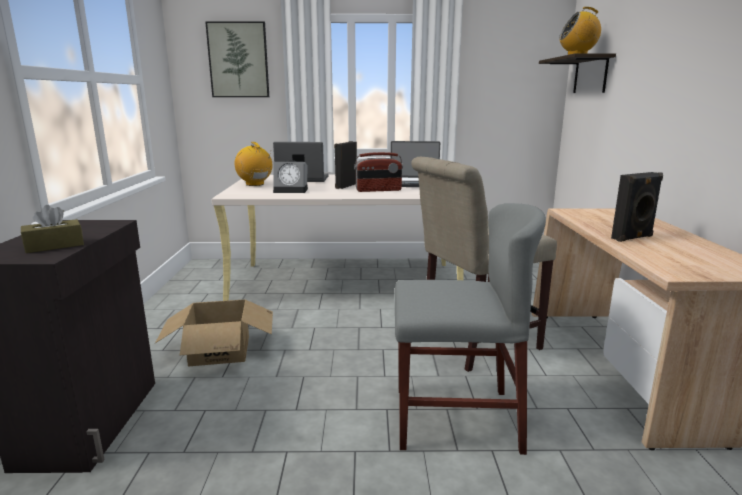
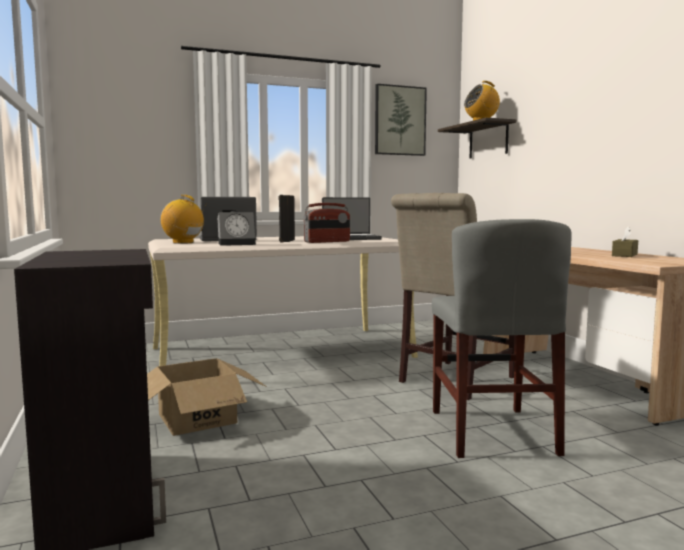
camera: 20 degrees left, 10 degrees down
(54, 246) = (109, 258): brown tissue box -> brown tissue box (624, 255)
(238, 60) = (139, 114): picture -> picture (399, 121)
(455, 418) = (491, 431): grey chair -> grey chair turned 105 degrees clockwise
(633, 238) = (593, 254): black speaker -> none

